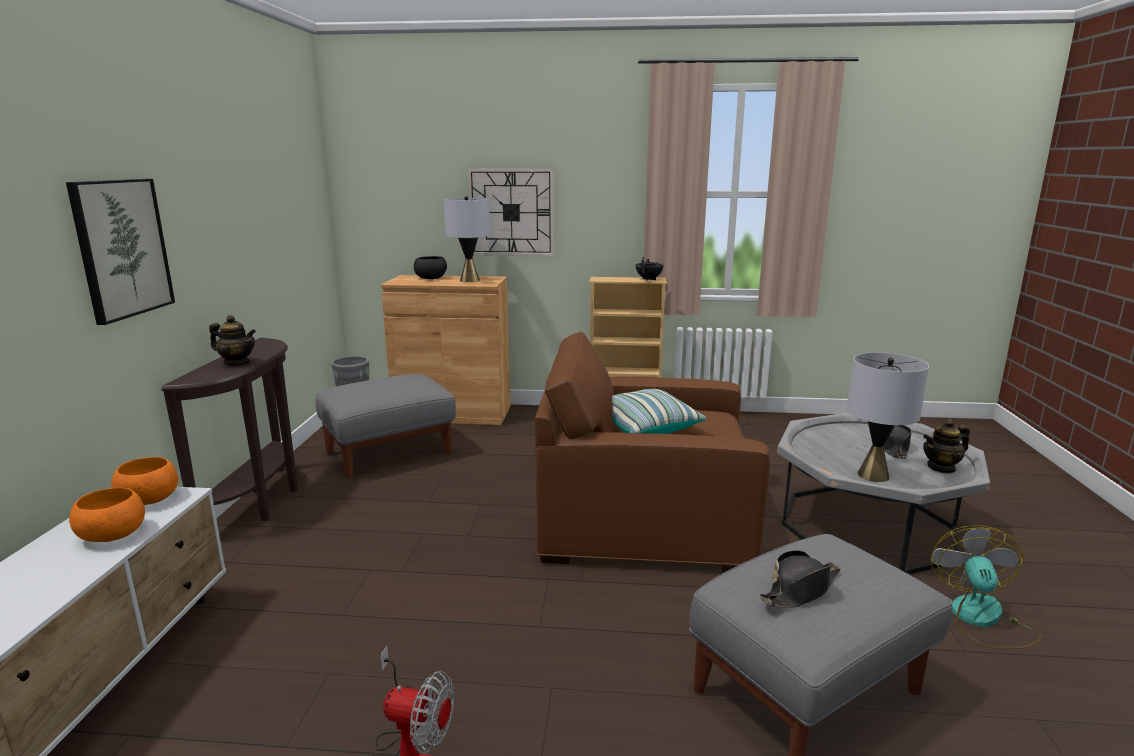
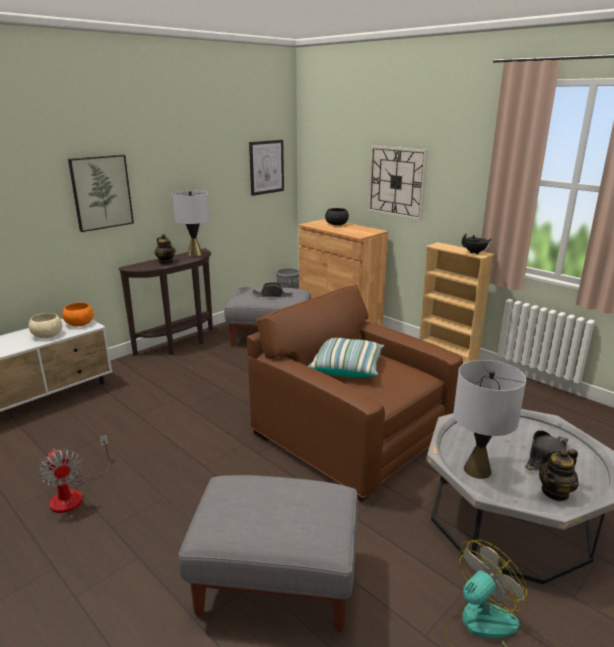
camera: 40 degrees right, 5 degrees up
(113, 534) = (47, 335): orange bowl -> beige bowl
(306, 207) = (266, 167): none -> picture
(470, 280) = (355, 230): grey table lamp -> grey table lamp (195, 254)
(800, 590) = (253, 505): black hat -> black hat (272, 295)
(941, 468) = (555, 492): teapot -> teapot turned 60 degrees counterclockwise

